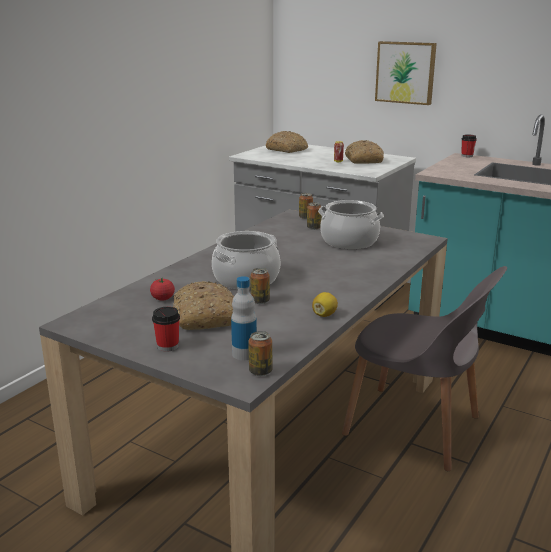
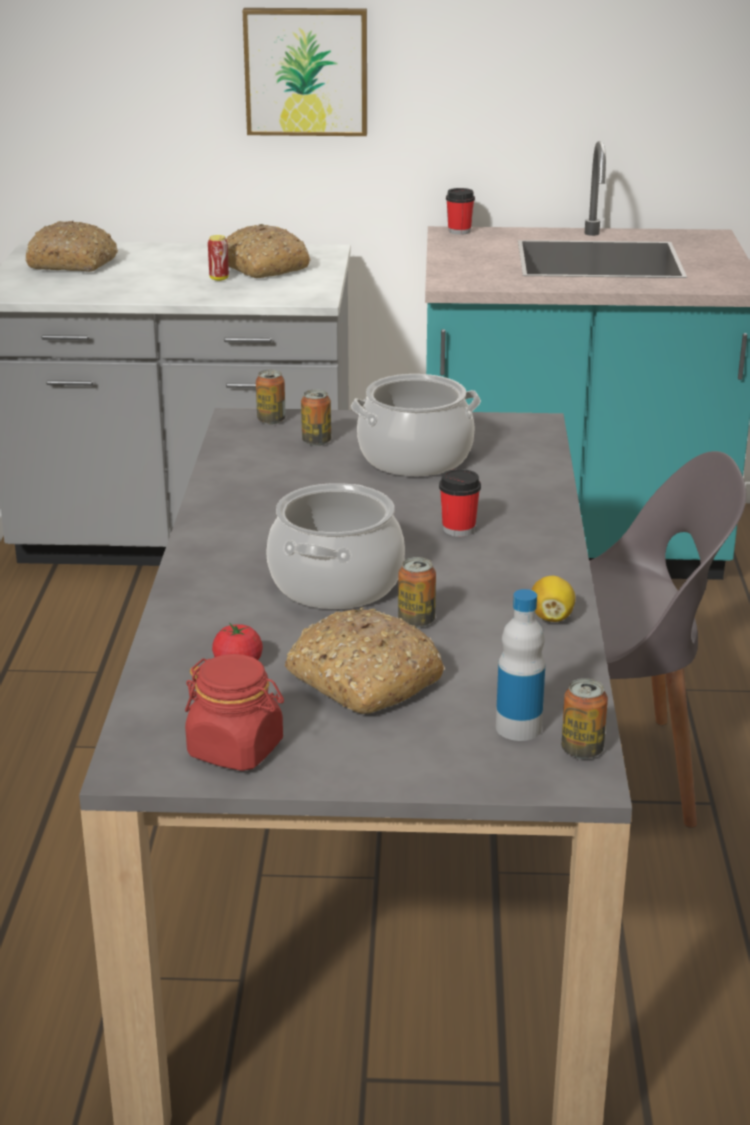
camera: 30 degrees left, 5 degrees up
(116, 328) = (236, 749): none -> red jar
(168, 346) = (376, 754): cup -> cup (458, 529)

